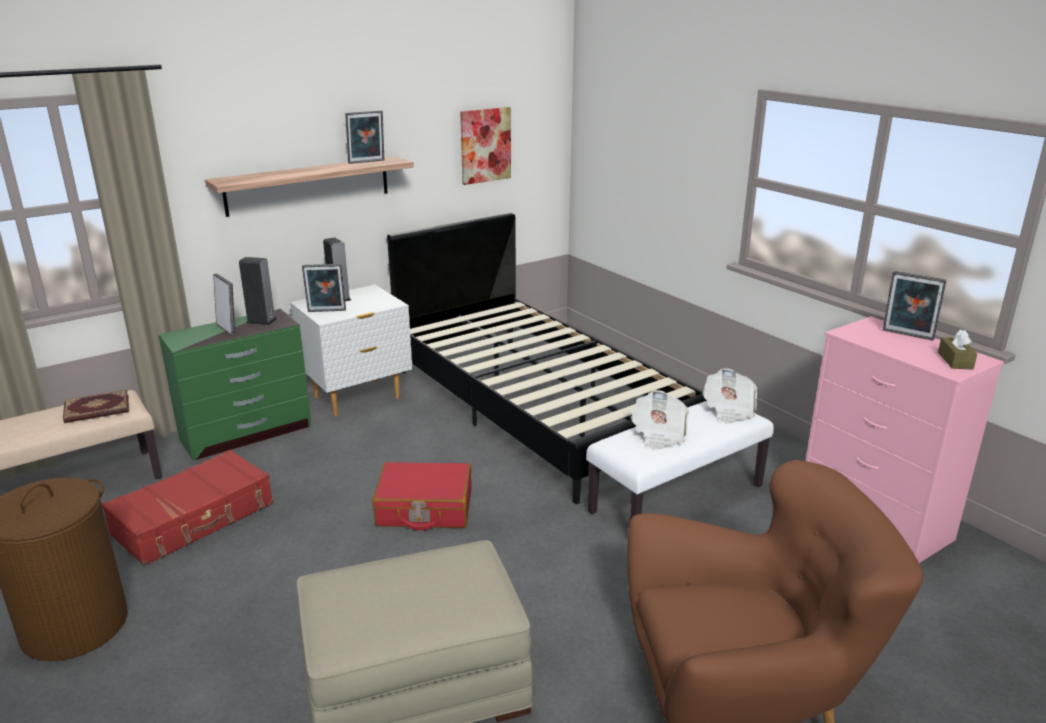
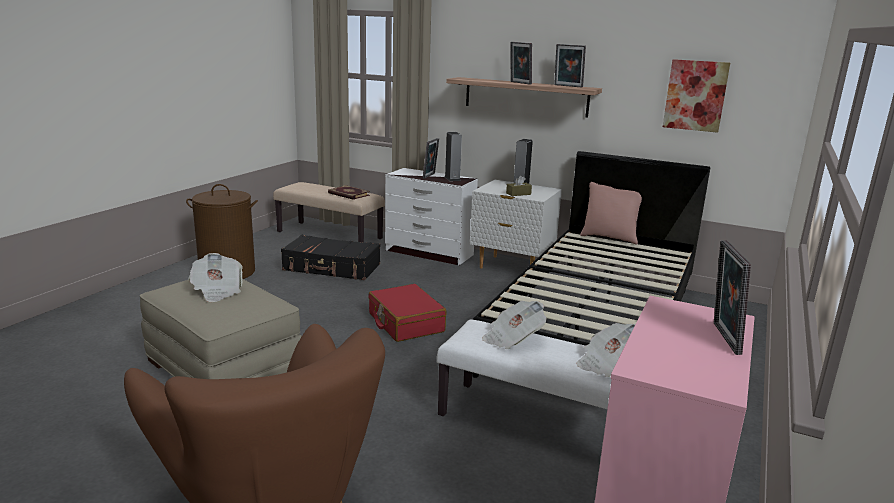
camera: 60 degrees right, 5 degrees down
(194, 519) = (332, 268): red suitcase -> black suitcase
(247, 433) = (429, 253): green dresser -> white dresser
(326, 311) = (495, 188): picture frame -> picture frame (519, 83)
(395, 590) = (217, 291): none -> newspaper
(444, 318) = (609, 238): none -> pink pillow
(955, 361) = (683, 370): brown tissue box -> brown tissue box (518, 194)

